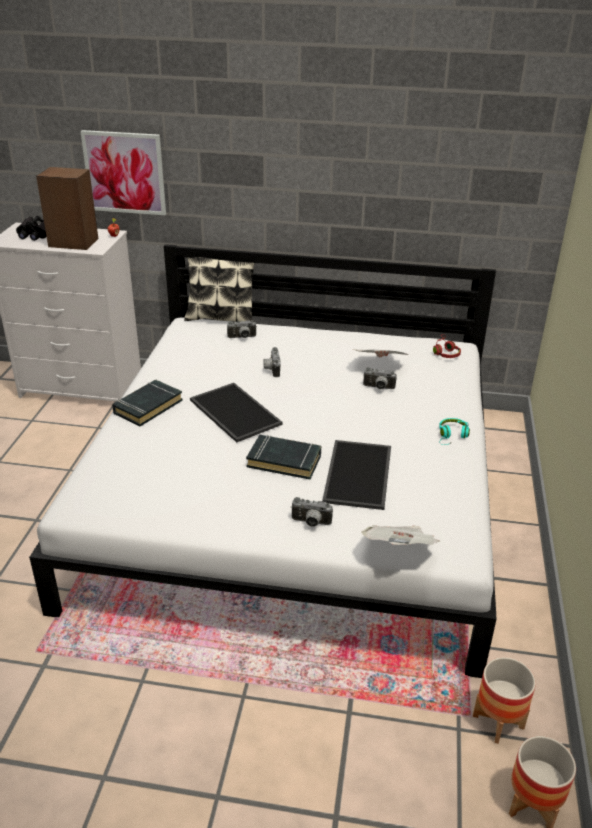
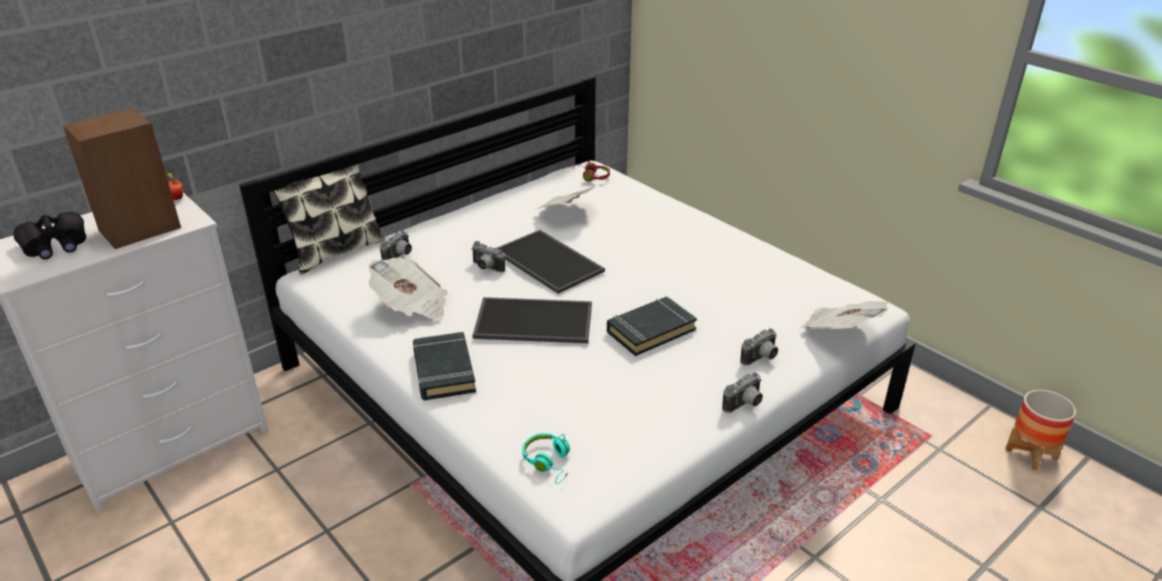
camera: 50 degrees left, 0 degrees up
(124, 172) = (154, 102): picture -> none
(197, 366) = (412, 306): none -> newspaper
(359, 475) = (718, 302): tray -> tray (550, 261)
(378, 388) = (603, 230): camera -> camera (744, 405)
(452, 436) = (715, 234): turquoise headphones -> turquoise headphones (549, 462)
(498, 721) = (946, 425): planter -> none

